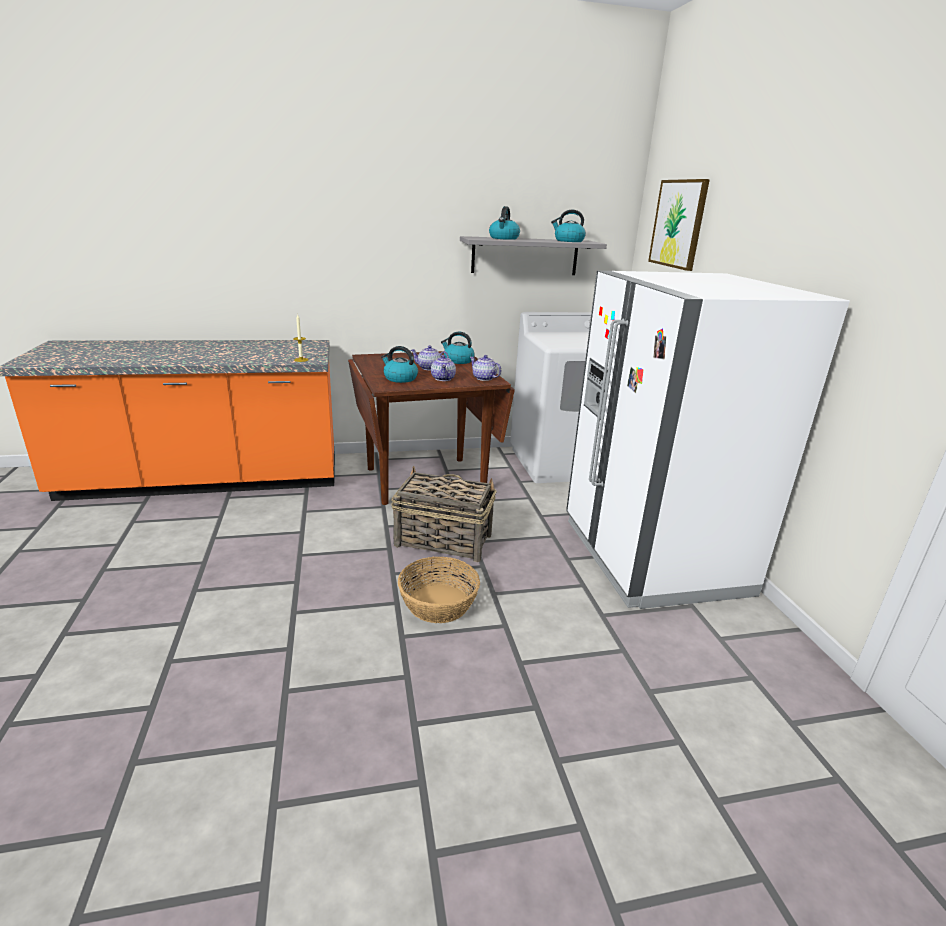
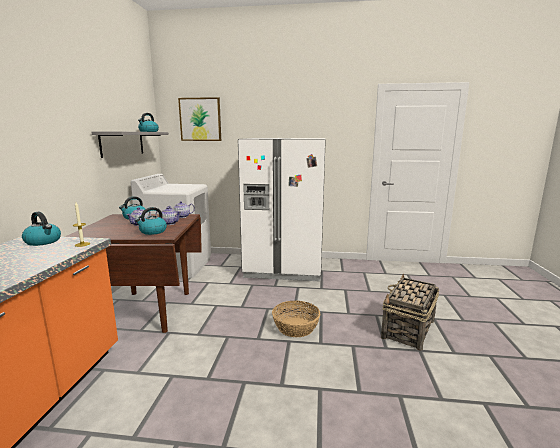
camera: 70 degrees left, 10 degrees down
(442, 540) = (232, 316): basket -> basket (408, 329)
(504, 238) = (122, 131): kettle -> kettle (43, 242)

